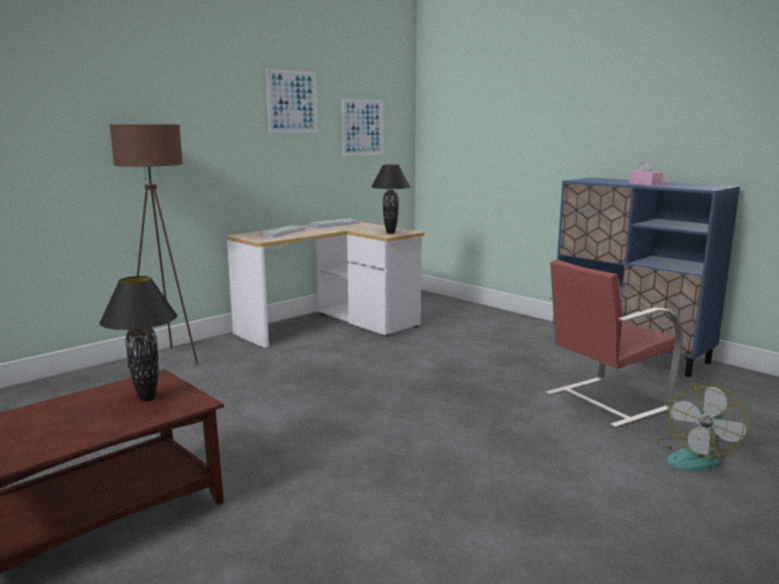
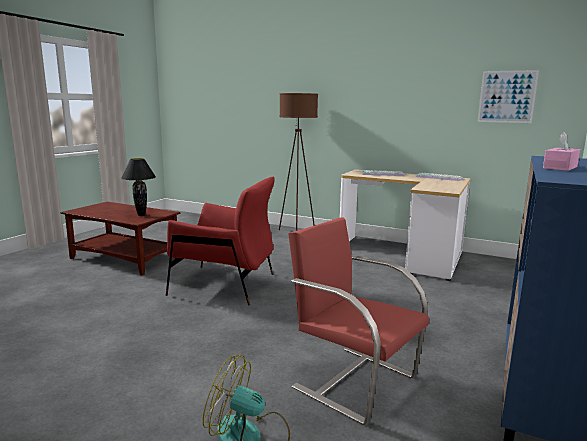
camera: 70 degrees right, 0 degrees up
(292, 101) = (428, 76): picture -> none
(335, 434) = (224, 284): none -> red armchair
(390, 233) = (431, 188): black table lamp -> none

